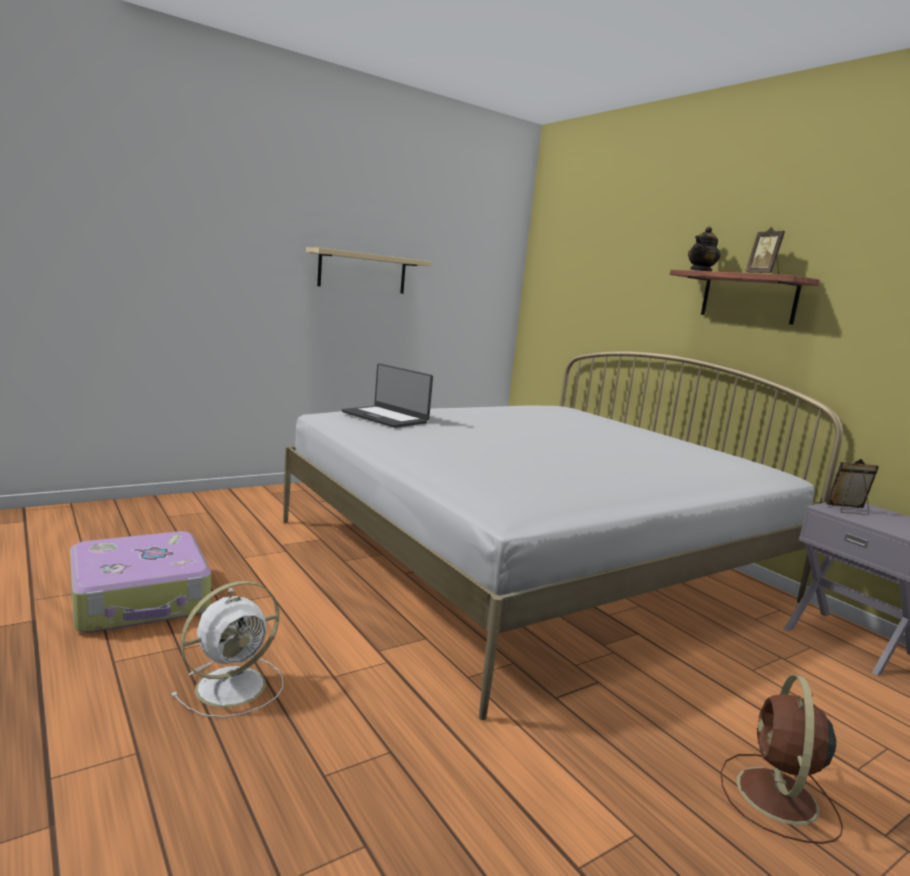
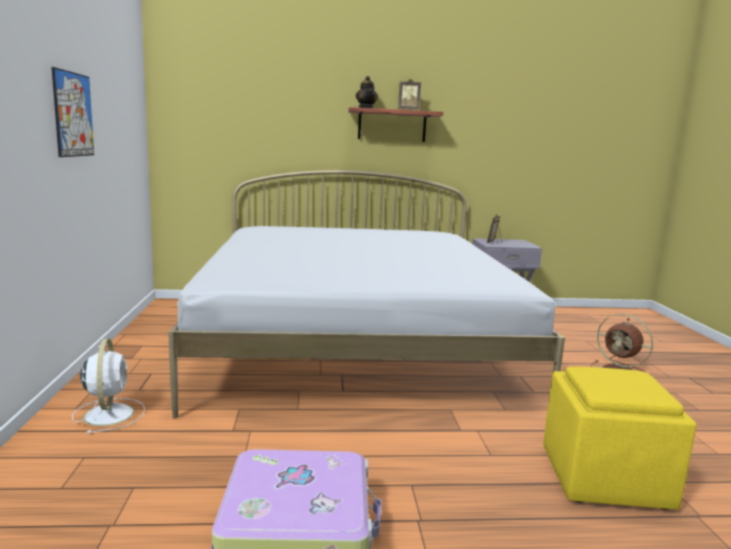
camera: 60 degrees left, 0 degrees up
(234, 685) = (491, 500): white fan -> white fan (109, 414)
(334, 776) = (606, 479): none -> yellow ottoman
(362, 272) = (73, 114): beige shelf -> picture
(385, 417) = (268, 265): laptop -> none

